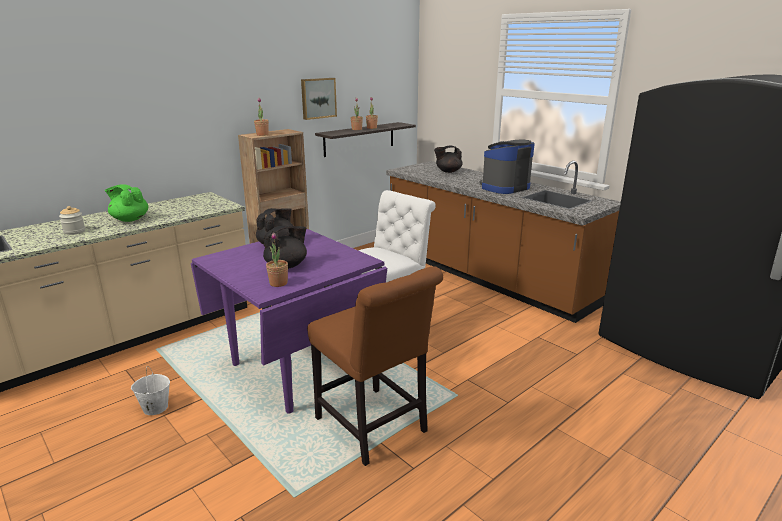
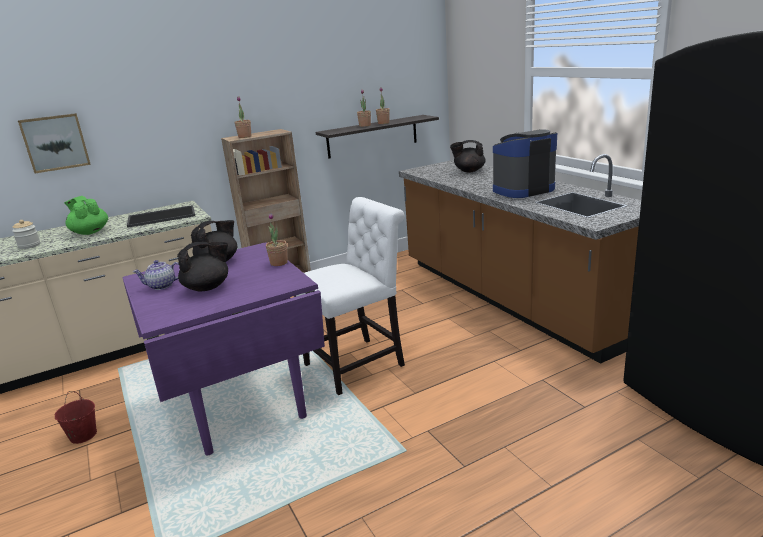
camera: 15 degrees right, 0 degrees up
(155, 408) = (83, 435): white bucket -> red bucket
(193, 205) = (162, 216): none -> tray
(240, 265) = (161, 286): none -> teapot
(278, 283) = (182, 309): potted plant -> potted plant (279, 263)
(318, 98) = (317, 92): picture -> picture (55, 142)
(374, 428) = (289, 484): brown chair -> none

